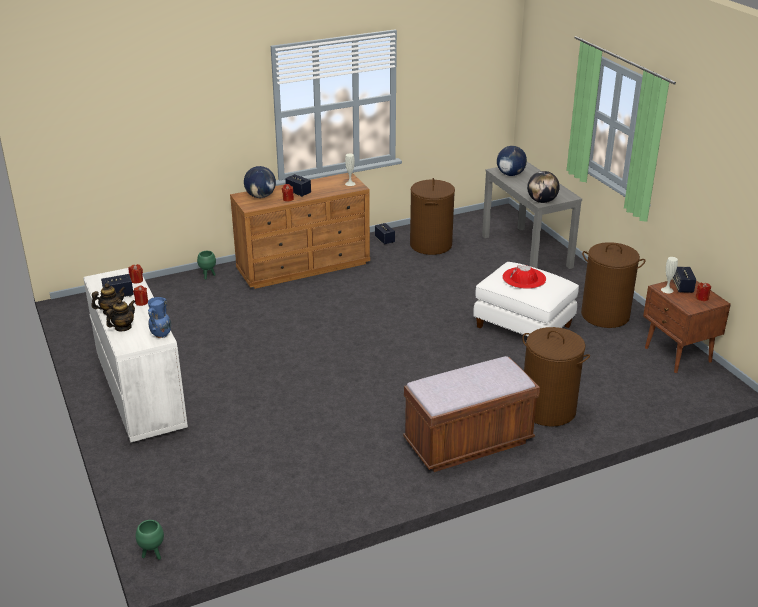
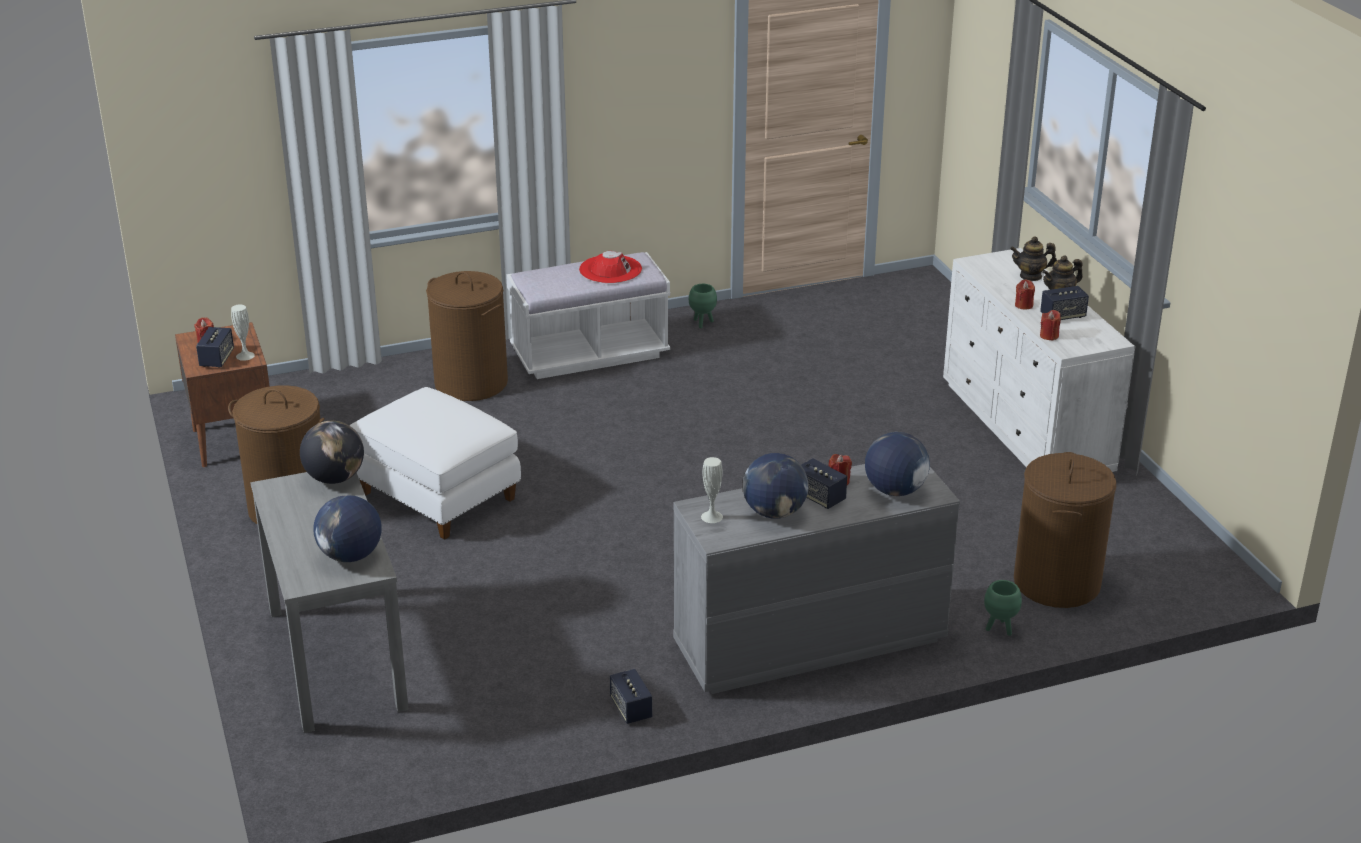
camera: 175 degrees left, 0 degrees up
(123, 327) = (1031, 276): teapot -> teapot turned 45 degrees clockwise
(152, 555) = (939, 283): green planter -> green planter (702, 323)
(161, 335) = (976, 266): blue vase -> none
(304, 266) = (808, 642): brown dresser -> grey dresser
(320, 186) = (774, 512): none -> globe
(431, 245) = (532, 687): brown laundry basket -> brown laundry basket (1056, 582)
(468, 443) = (590, 354): brown bench -> white bench
(524, 278) = (438, 414): red hat -> red hat (610, 269)

